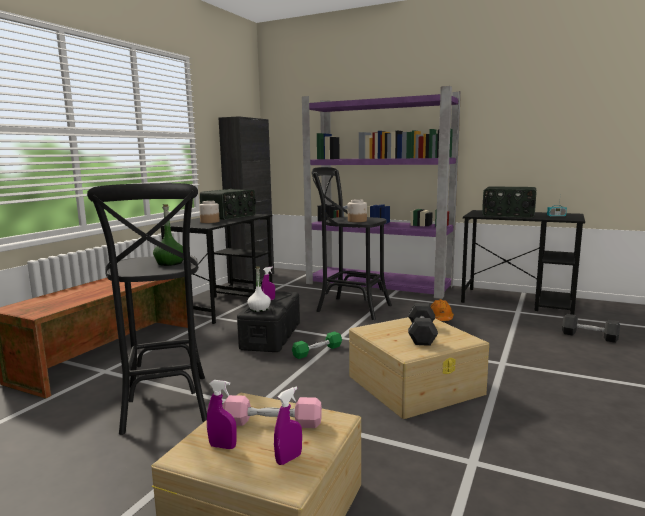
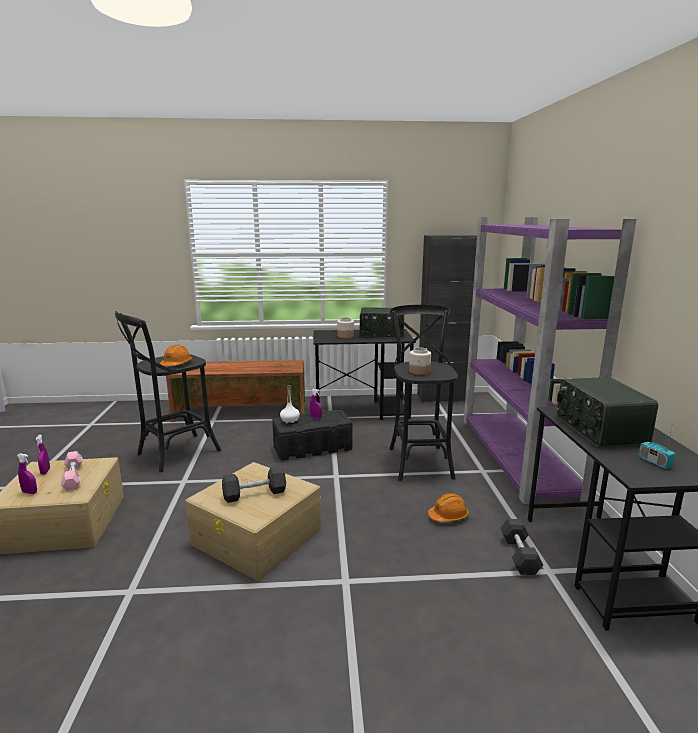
camera: 60 degrees right, 5 degrees up
(170, 263) = (176, 364): green bottle -> orange hard hat
(317, 351) = (295, 475): green dumbbell -> none
(589, 336) = (515, 653): black dumbbell -> black dumbbell (519, 555)

